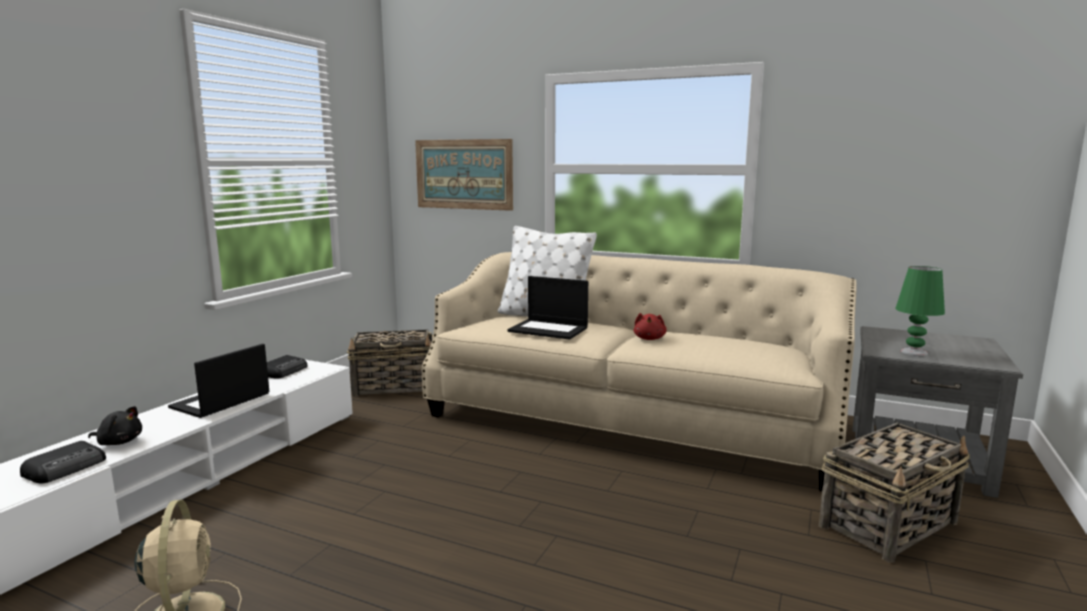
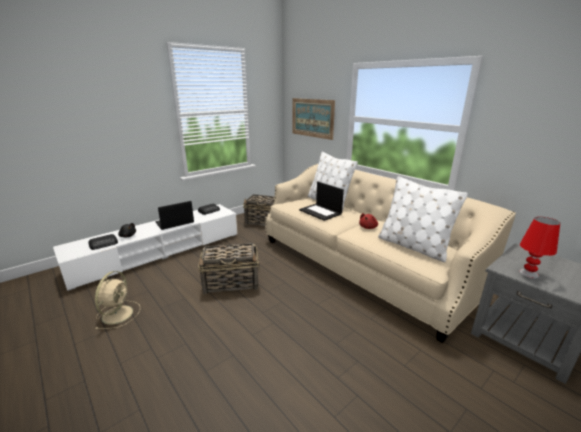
camera: 25 degrees right, 10 degrees up
(741, 350) = (413, 246): none -> white pillow
(889, 524) = (463, 376): basket -> basket (232, 282)
(914, 352) = (529, 274): green table lamp -> red table lamp

